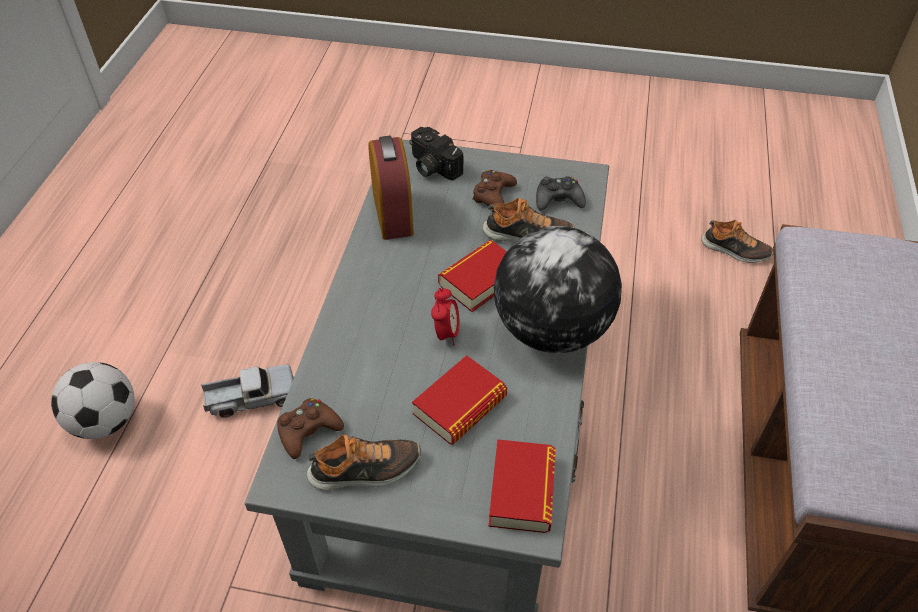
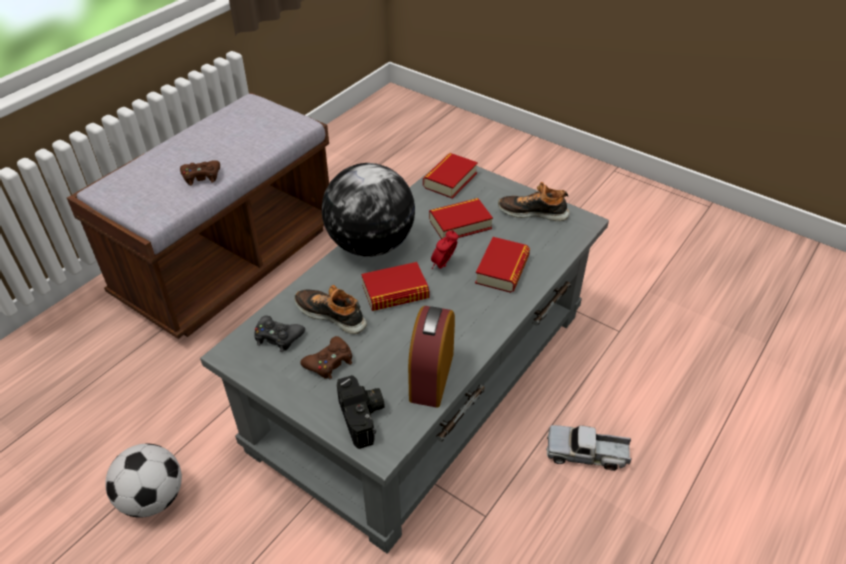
camera: 155 degrees left, 5 degrees down
(105, 421) = (720, 480): football -> football (153, 498)
(308, 431) = (561, 239): brown game controller -> brown game controller (201, 176)
(372, 352) = (502, 270): none -> book
(735, 250) = (82, 426): shoe -> none

